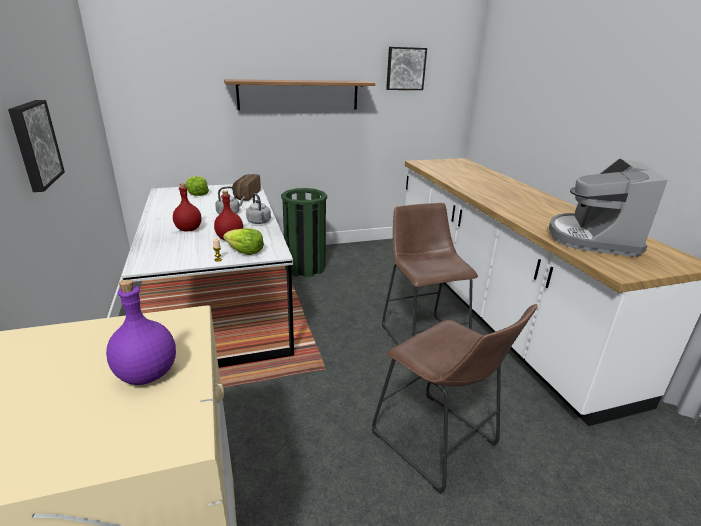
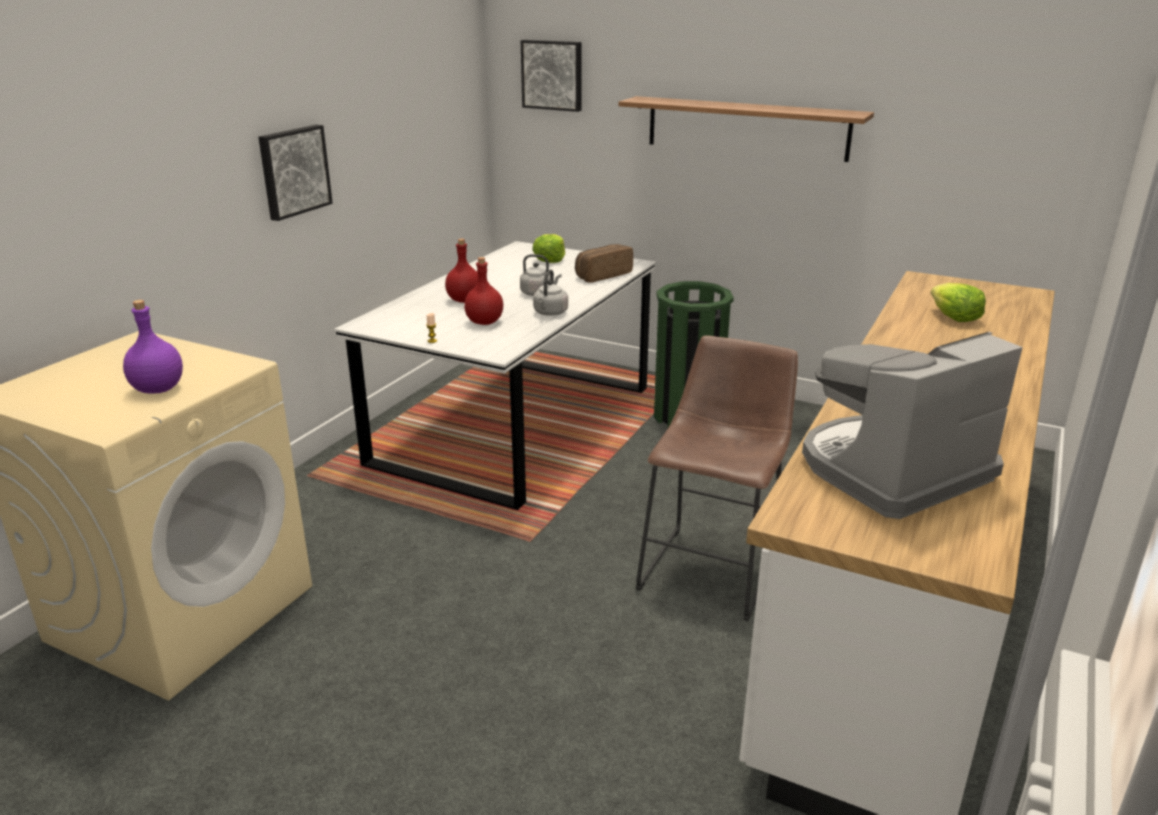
camera: 45 degrees right, 0 degrees up
(245, 252) = (471, 341): lettuce -> lettuce (954, 317)
(405, 68) = (960, 93): picture -> picture (553, 75)
(438, 443) = (532, 680): brown stool -> none

